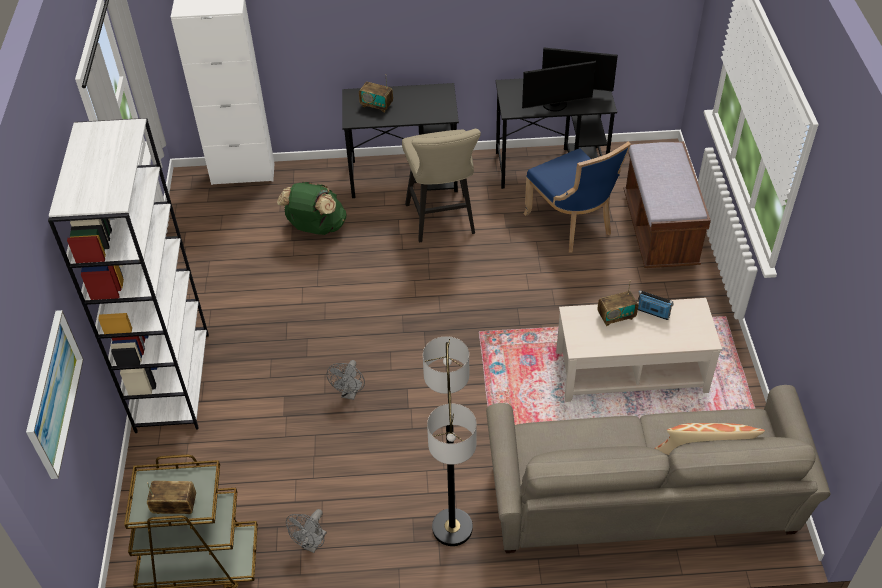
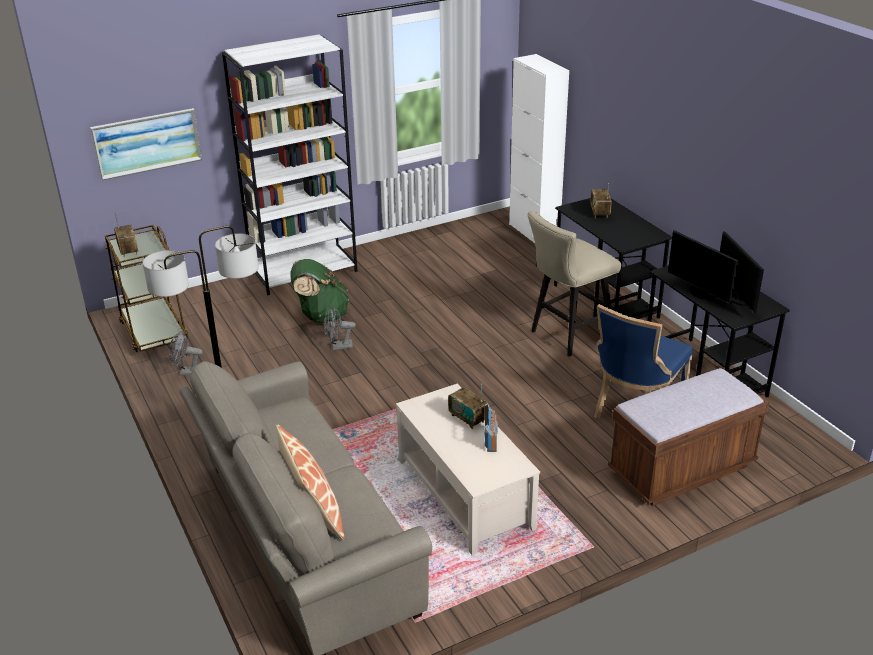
camera: 65 degrees right, 15 degrees down
(316, 228) = (503, 280): green backpack -> green backpack (321, 316)

